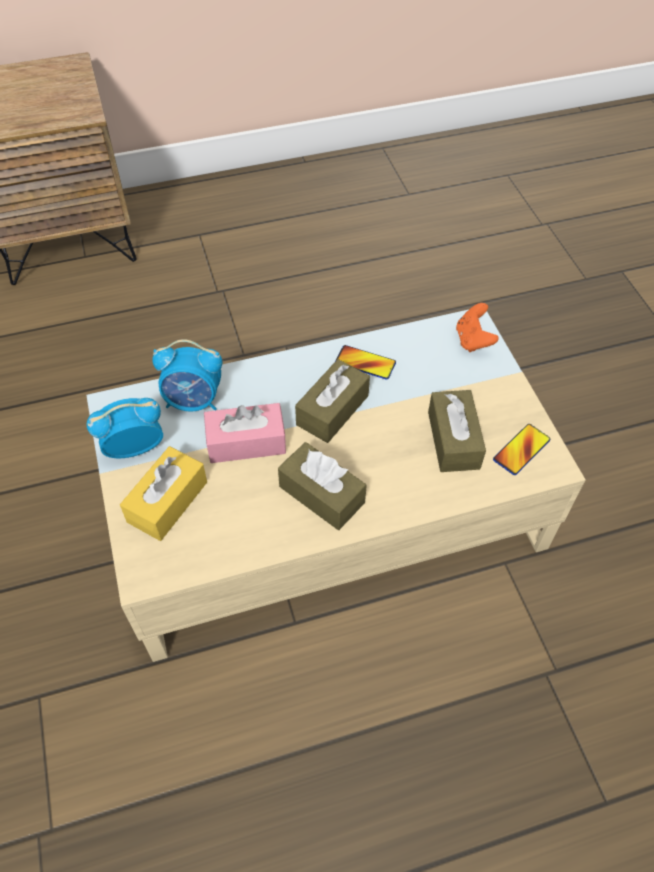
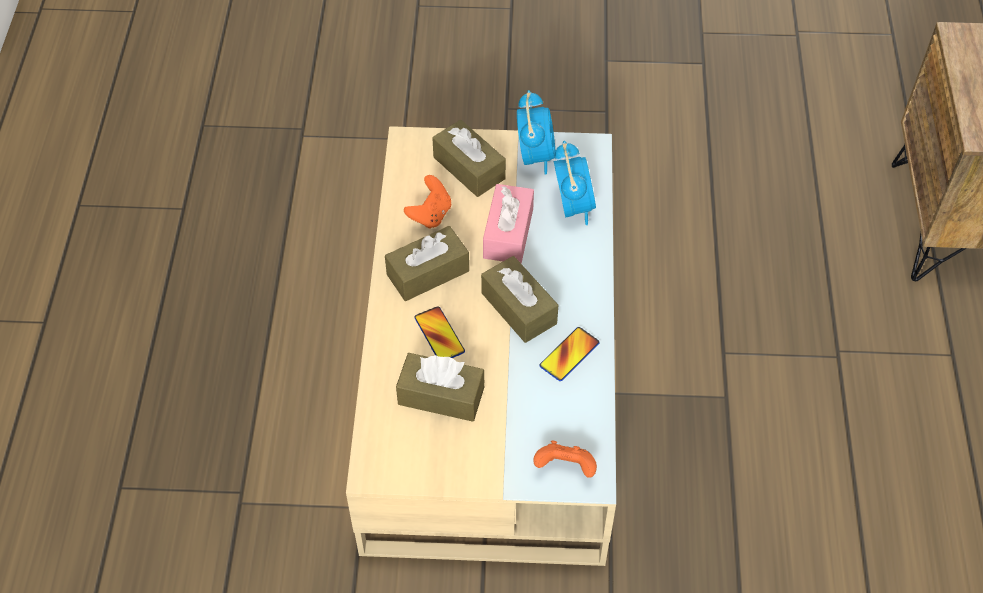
camera: 110 degrees right, 0 degrees up
(167, 502) = (469, 168): yellow tissue box -> brown tissue box
(194, 401) = (573, 206): alarm clock -> alarm clock turned 150 degrees clockwise
(245, 517) = (430, 214): none -> orange game controller
(521, 450) = (403, 450): phone -> phone (439, 335)

